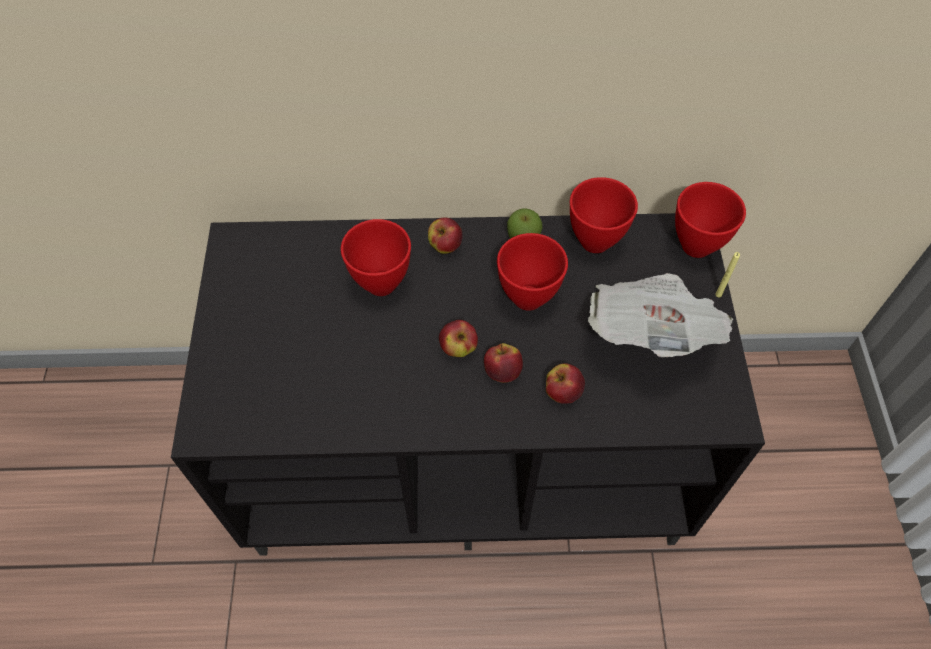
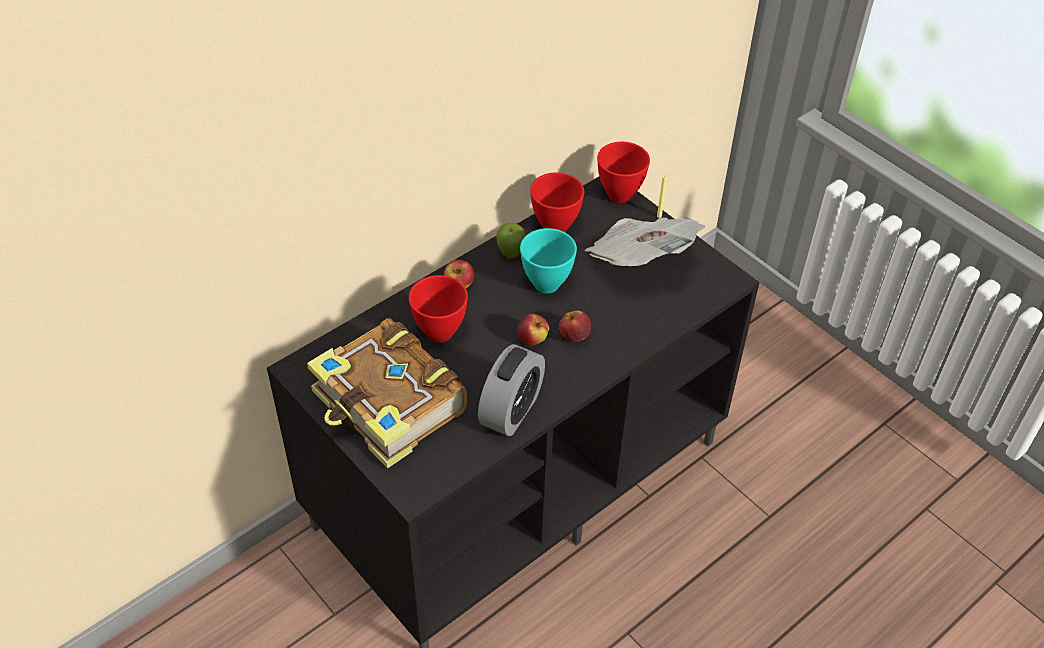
camera: 40 degrees left, 10 degrees down
(267, 328) = (389, 406): none -> book
(366, 410) = (511, 410): none -> alarm clock
(527, 299) = (546, 285): red bowl -> turquoise bowl
(563, 392) = (622, 325): apple -> none

